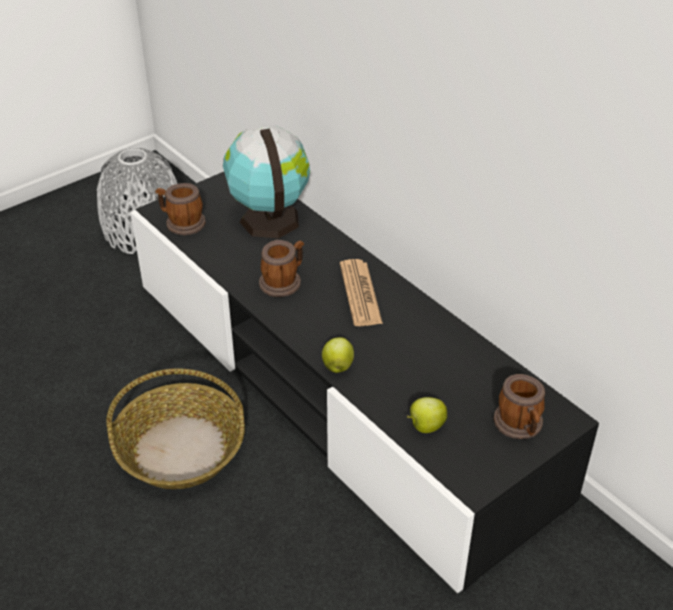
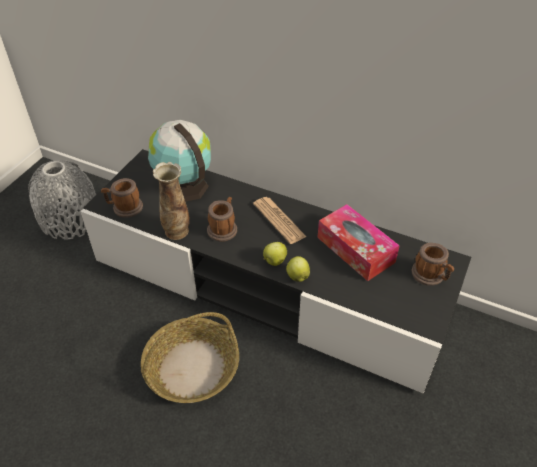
camera: 25 degrees left, 5 degrees up
(224, 268) = (177, 231): none -> vase
(425, 426) = (377, 297): apple -> apple (274, 261)
(437, 360) = (355, 249): none -> tissue box

